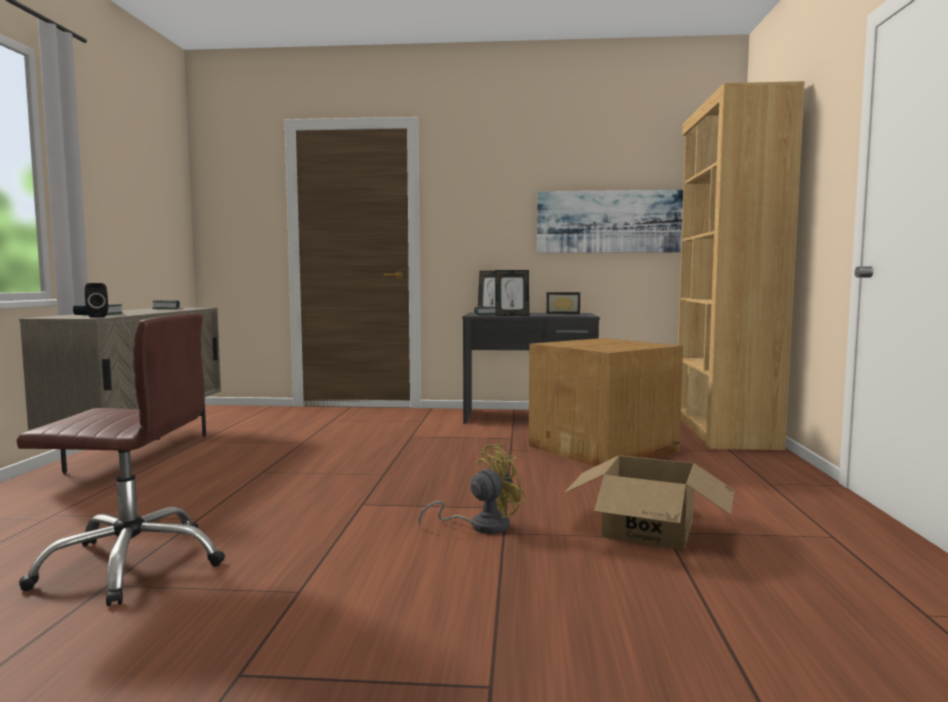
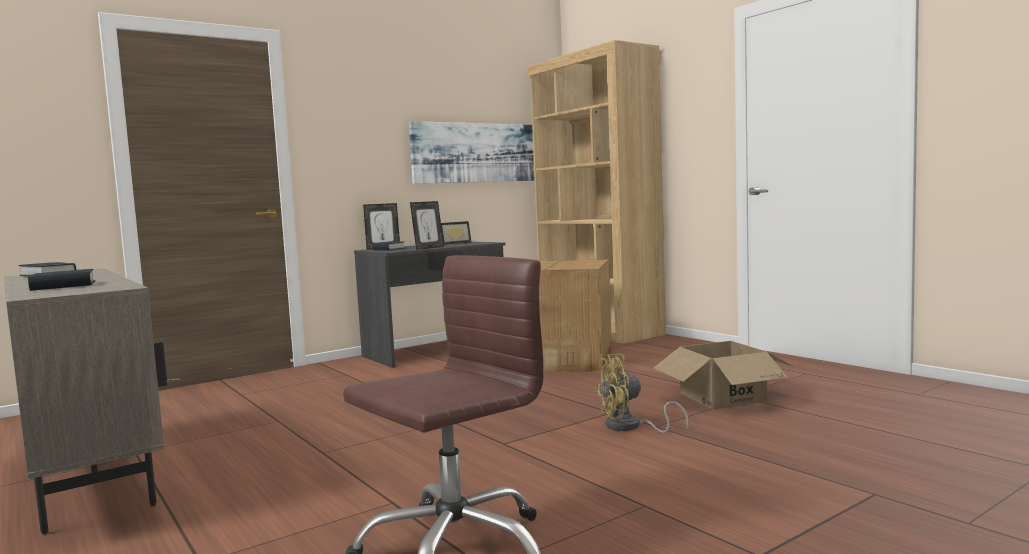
camera: 40 degrees left, 0 degrees up
(97, 316) = (114, 286): black speaker -> none
(481, 526) = (630, 427): yellow fan -> yellow fan turned 120 degrees counterclockwise

